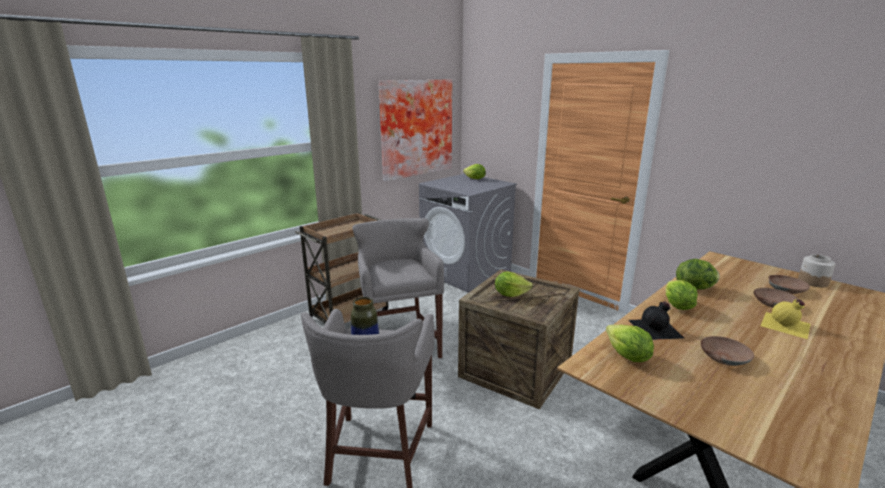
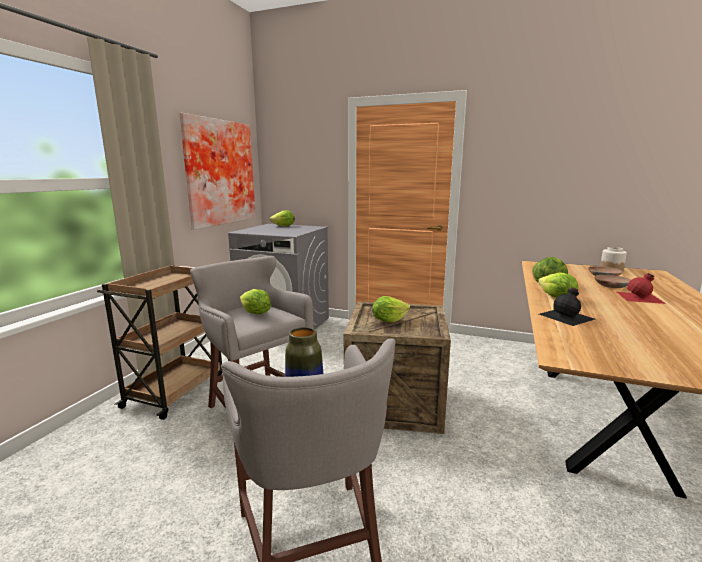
camera: 25 degrees left, 5 degrees down
(627, 356) = (579, 342): lettuce -> lettuce (255, 313)
(723, 357) = (641, 326): brown bowl -> none
(786, 325) = (640, 297): yellow bottle -> red bottle

